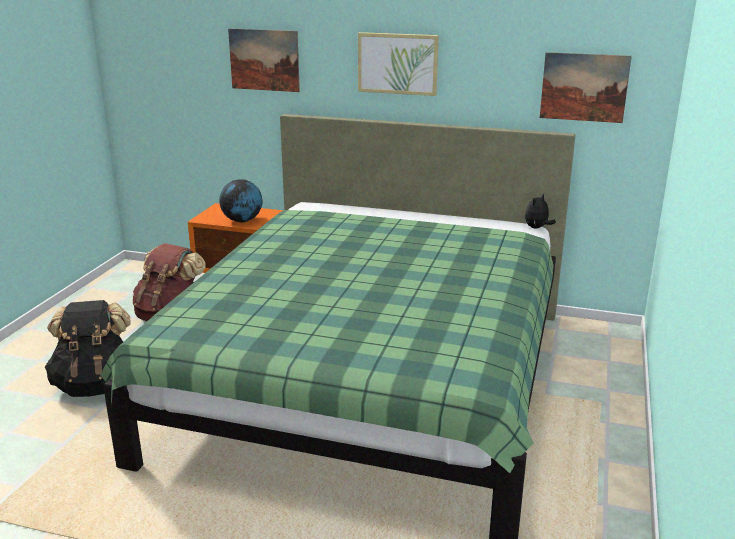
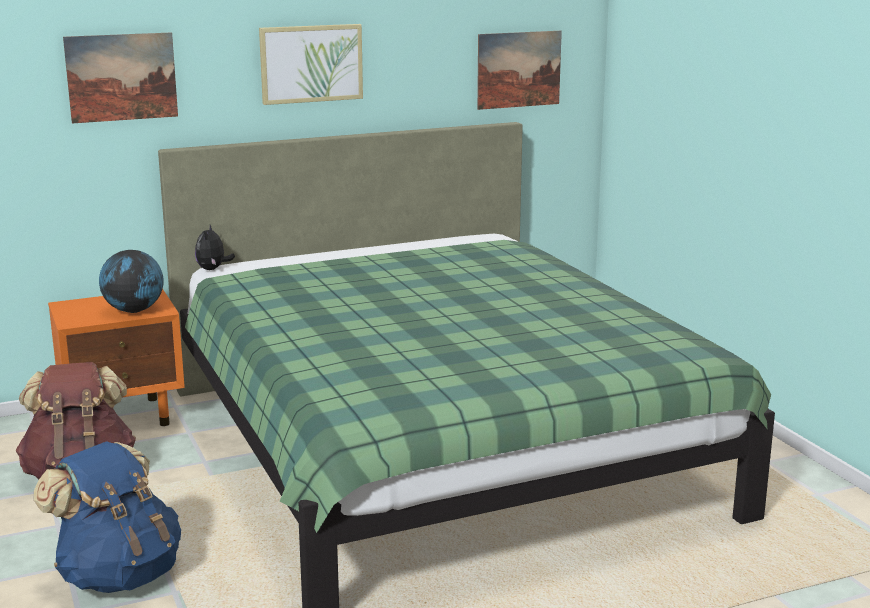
camera: 40 degrees left, 5 degrees down
(96, 385) = (119, 575): black backpack -> blue backpack
(537, 228) = (503, 235): plush toy -> plush toy (213, 269)

